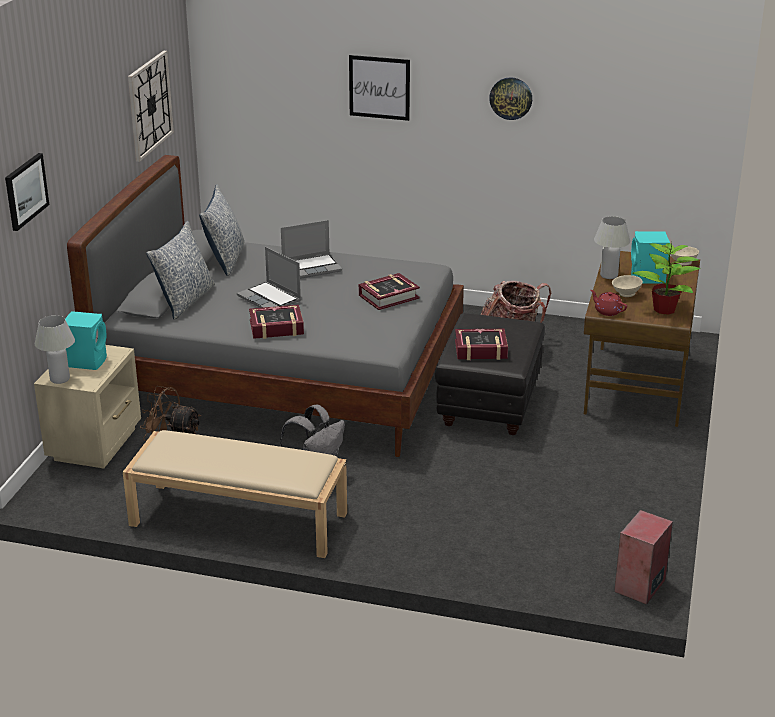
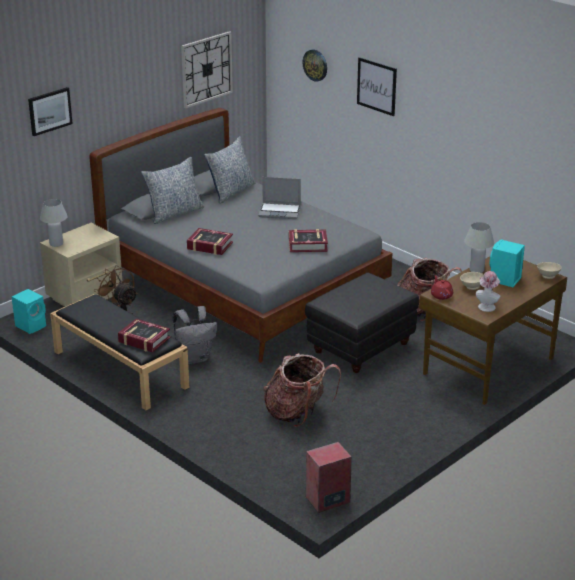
camera: 30 degrees right, 0 degrees up
(87, 361) = (83, 237): turquoise speaker -> turquoise speaker (32, 326)
(237, 519) = (119, 369): beige bench -> black bench
(270, 299) = (228, 226): laptop -> none
(480, 350) = (346, 300): book -> book (144, 340)
(502, 500) = (298, 413): none -> backpack
(511, 98) = (461, 113): wall clock -> wall clock (315, 65)
(665, 309) = (487, 306): potted plant -> hat

